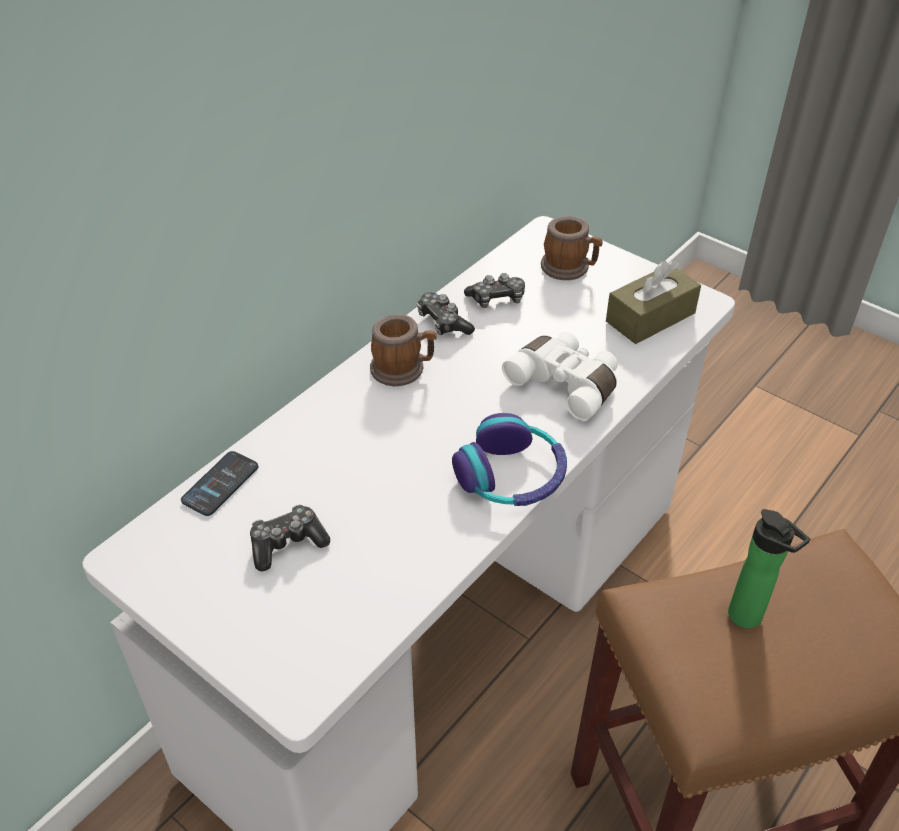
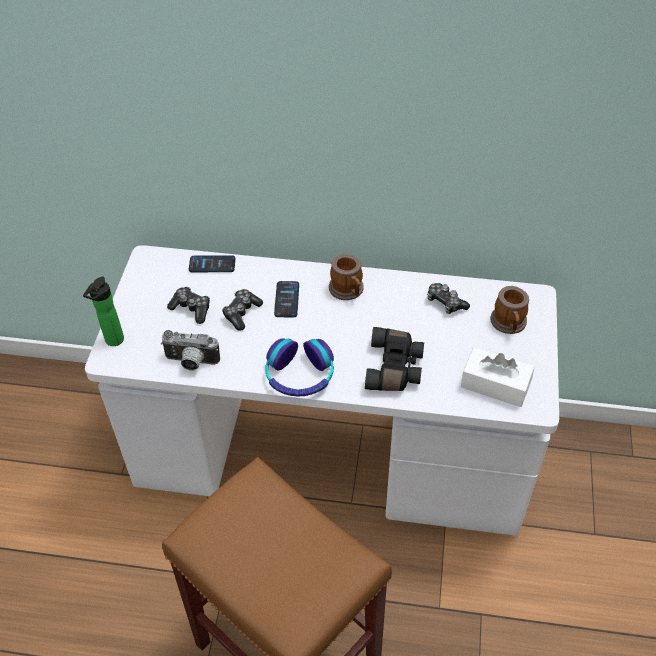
camera: 60 degrees right, 5 degrees up
(365, 433) = (287, 300): none -> phone
(395, 586) = (191, 362): none -> camera
(443, 322) = (402, 289): game controller -> game controller (241, 313)
(566, 383) = (395, 368): white binoculars -> black binoculars
(650, 317) = (495, 385): brown tissue box -> white tissue box
(749, 618) = (275, 532): bottle -> bottle (113, 341)

